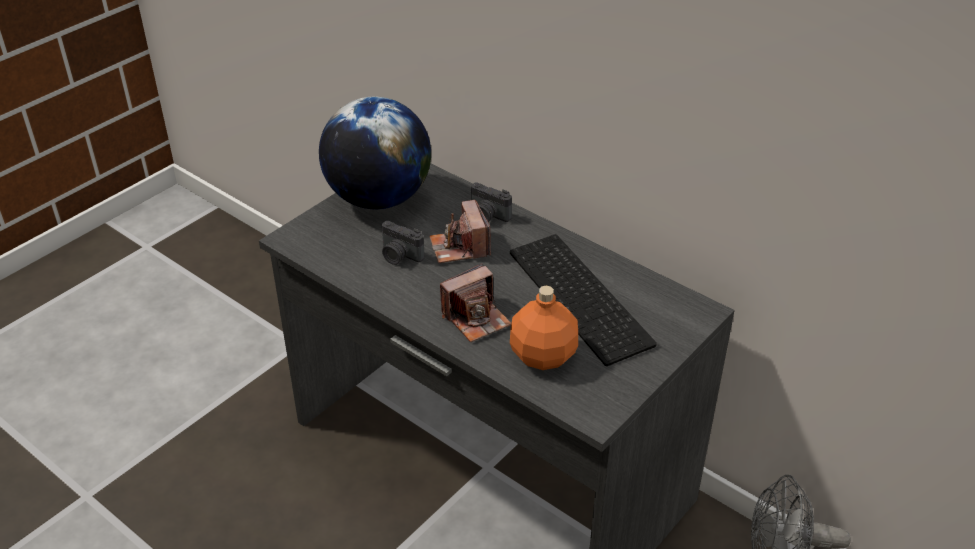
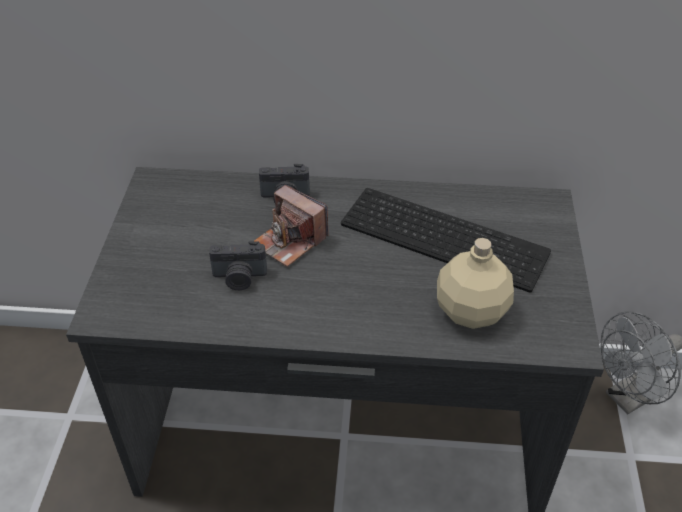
camera: 35 degrees left, 5 degrees up
(378, 199) = (159, 228): globe -> none
(476, 318) = (376, 305): camera -> none
(543, 356) = (472, 311): orange bottle -> beige bottle

